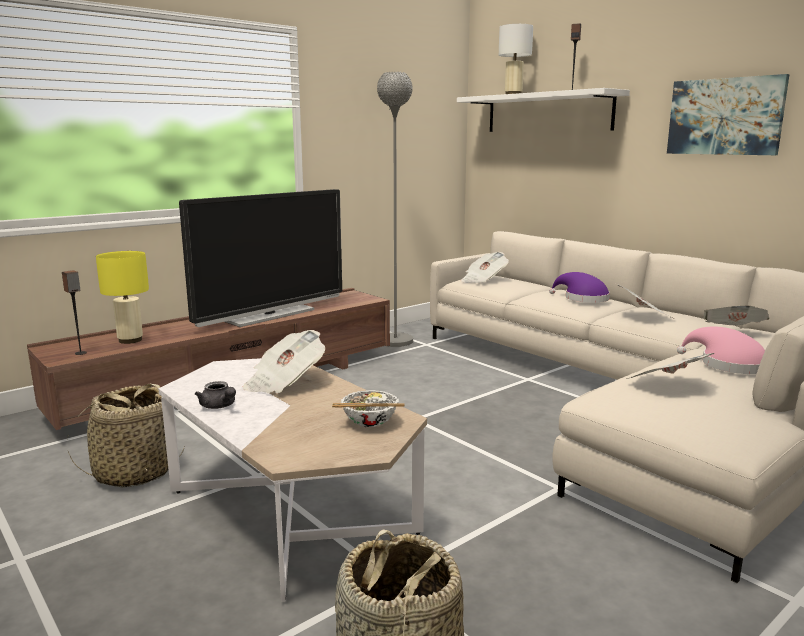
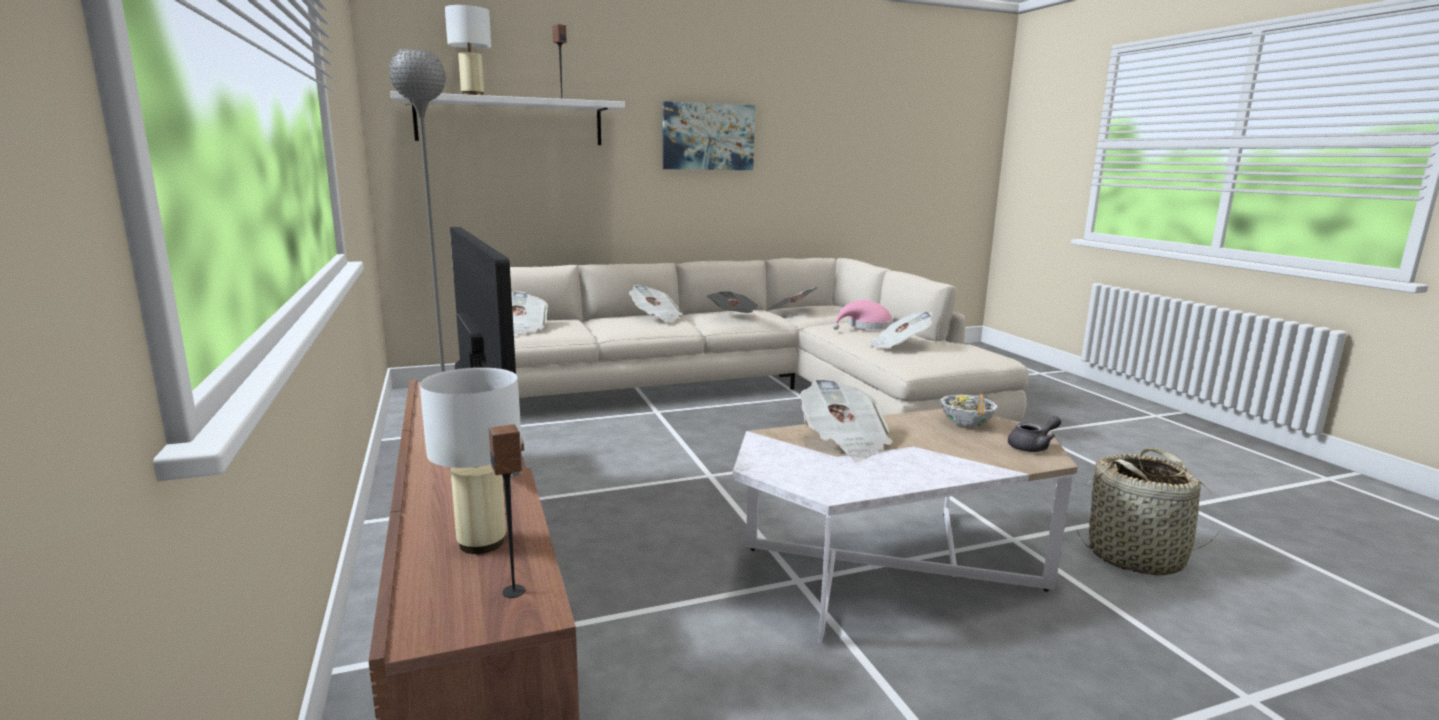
camera: 70 degrees left, 0 degrees up
(130, 340) = (483, 543): yellow table lamp -> white table lamp
(134, 472) = (742, 679): basket -> none
(219, 406) = (910, 475): grey teapot -> grey teapot (1032, 447)
(582, 299) = (656, 318): purple hat -> newspaper

